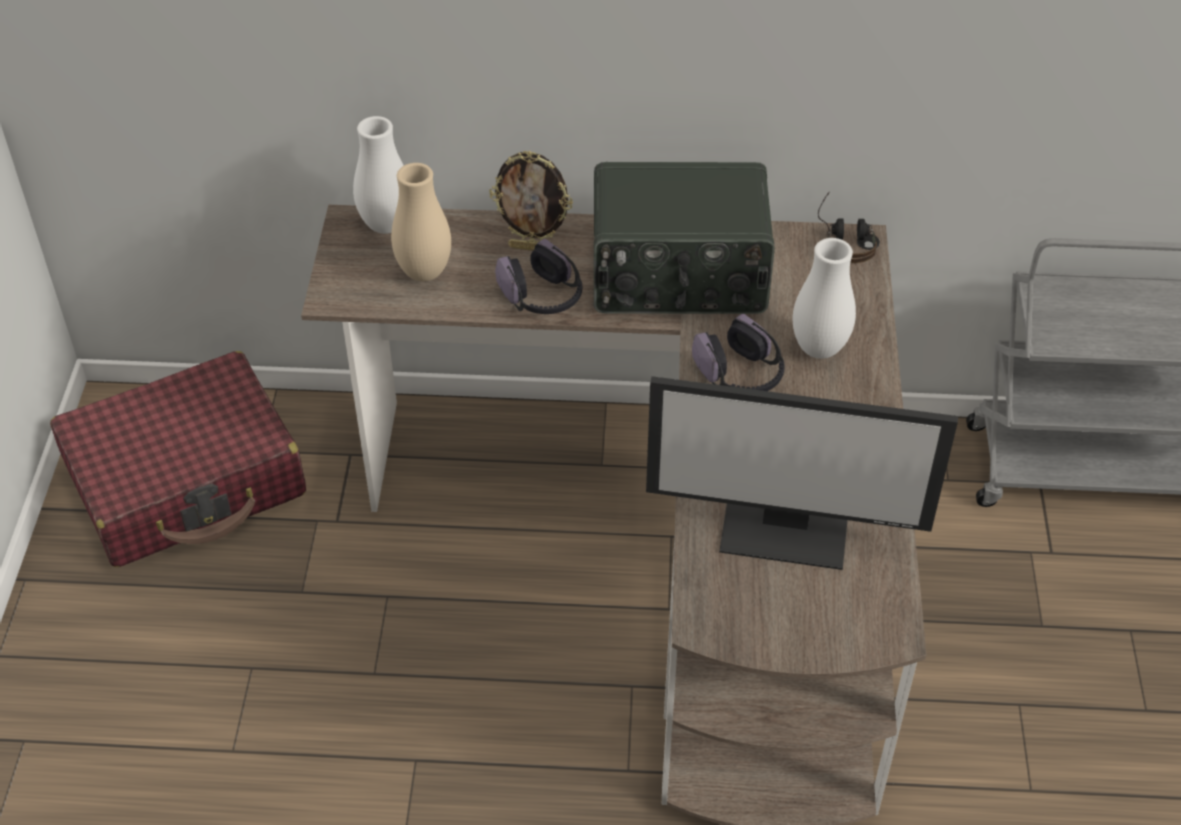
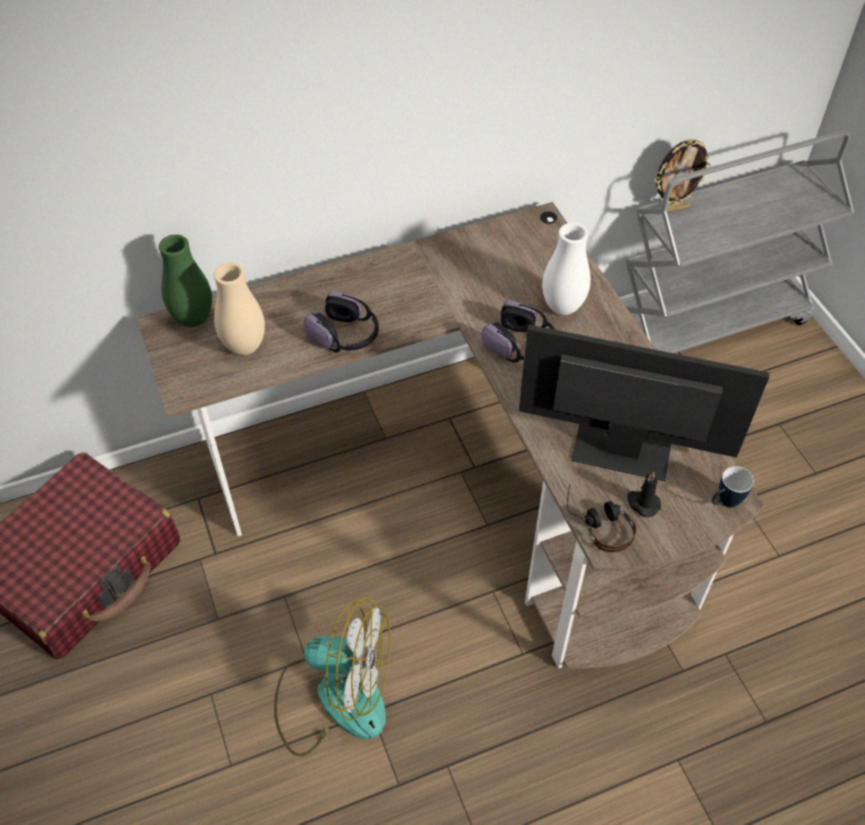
camera: 25 degrees left, 5 degrees up
(383, 726) = (334, 696): none -> fan
(386, 225) = (193, 319): white vase -> green vase
(533, 248) = (316, 300): picture frame -> picture frame (672, 209)
(678, 276) = (434, 286): radio -> none
(774, 597) = (642, 503): none -> black candle
(786, 530) = (620, 449): monitor -> monitor turned 150 degrees counterclockwise
(845, 238) = (532, 220): headphones -> headphones (598, 522)
(876, 634) = (724, 503): none -> mug

